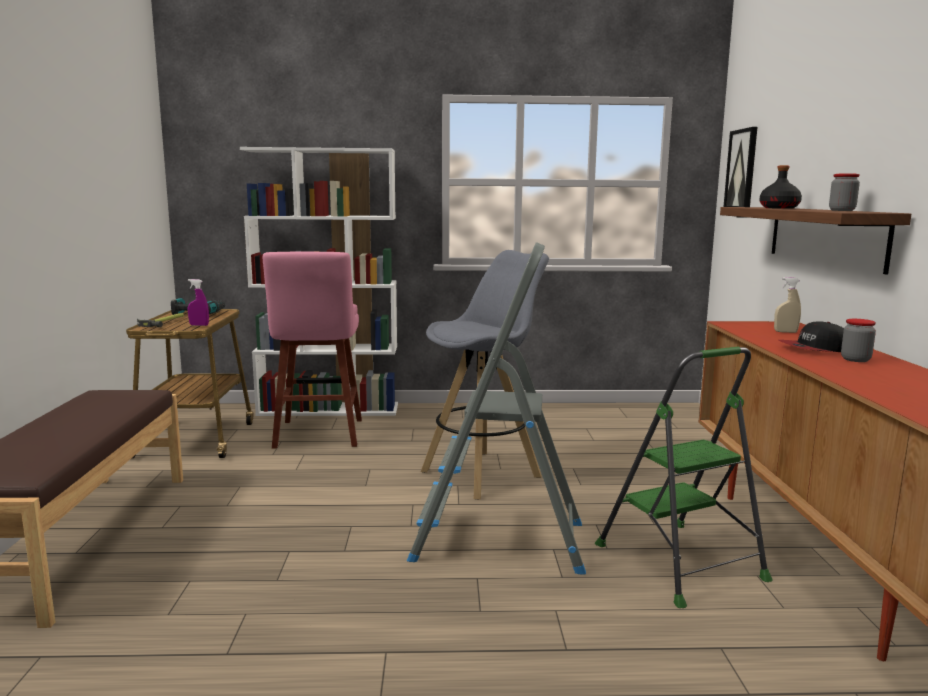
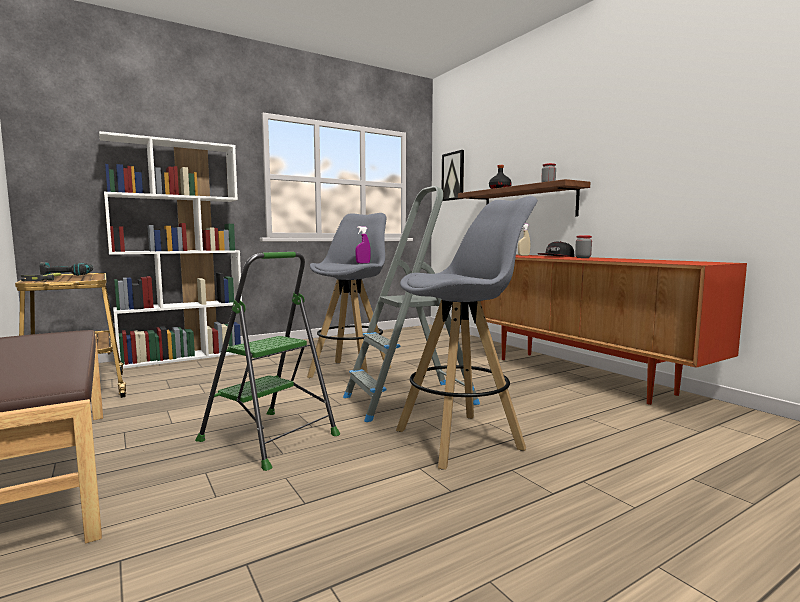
camera: 30 degrees left, 5 degrees down
(199, 325) = (92, 278): purple spray bottle -> purple spray bottle (363, 263)
(318, 434) = (194, 371): pink stool -> none
(488, 626) = (462, 439): none -> grey stool
(682, 563) = (519, 389): green step ladder -> green step ladder (271, 438)

